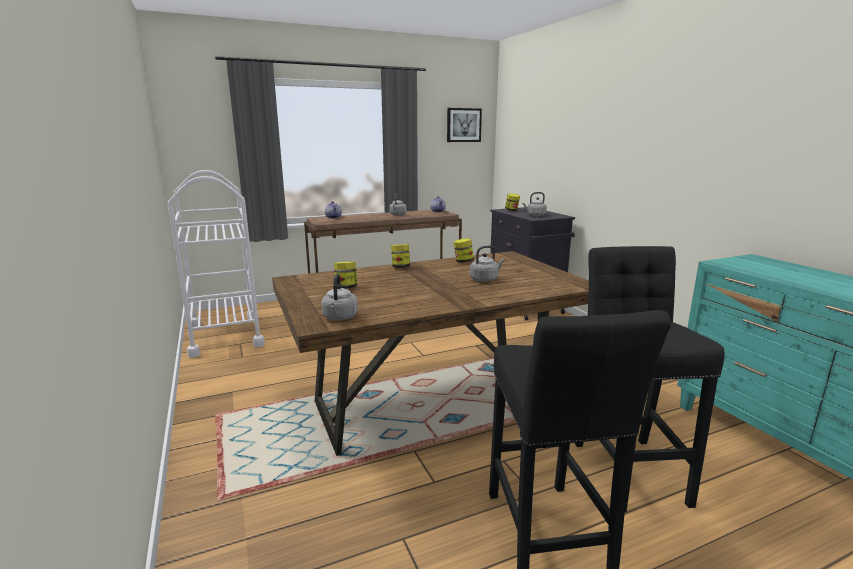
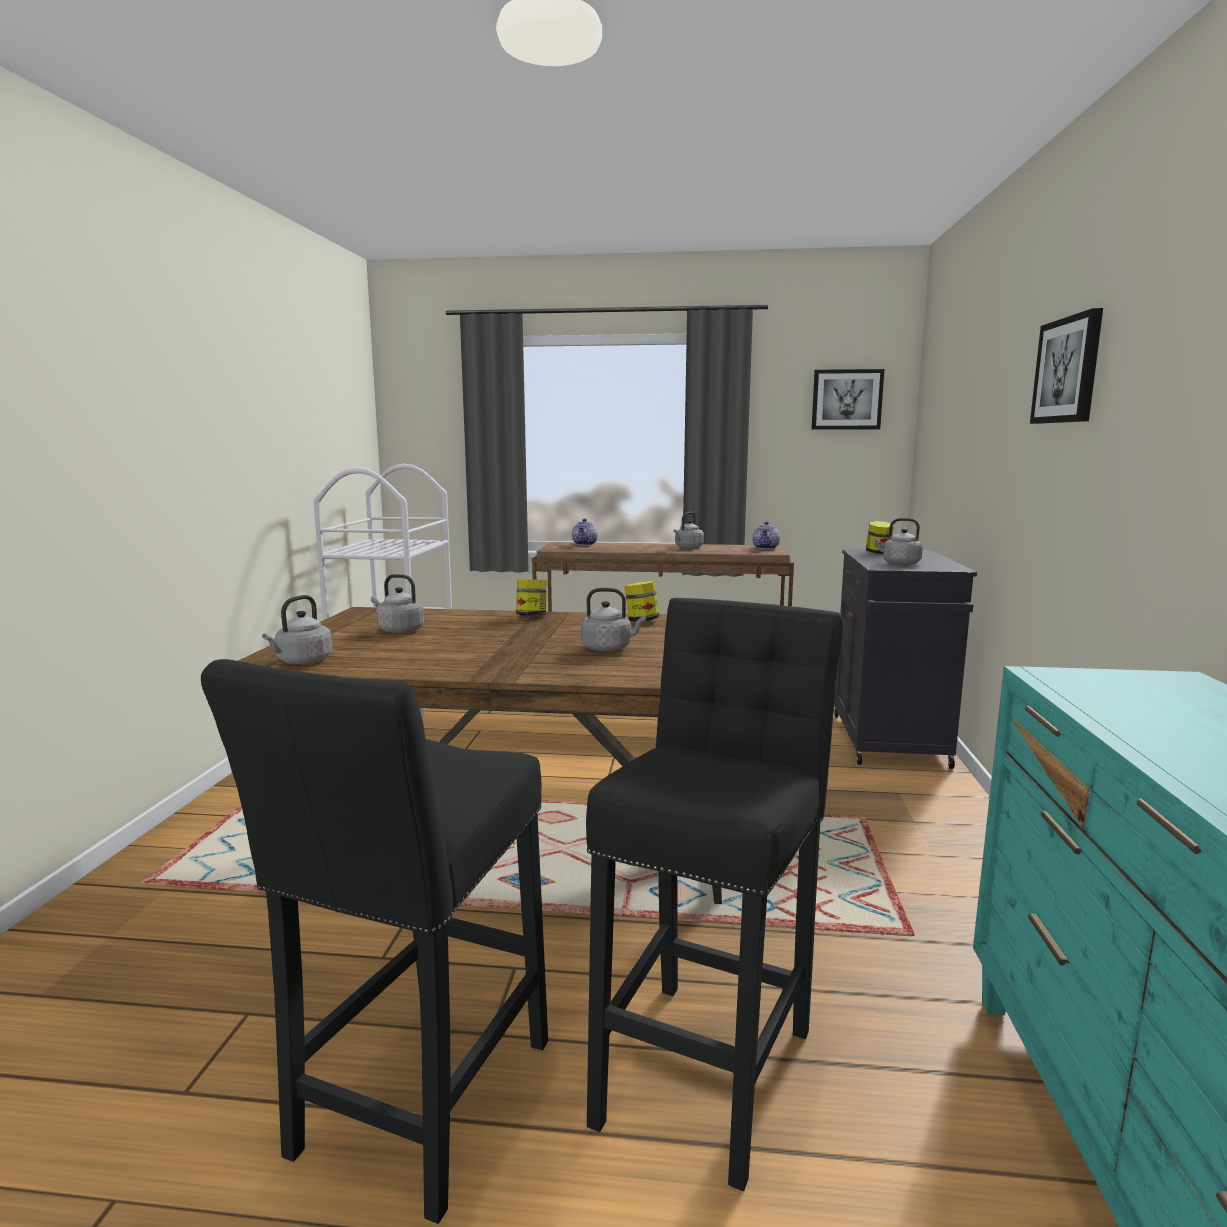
camera: 30 degrees right, 5 degrees down
(346, 288) = (398, 630): jar -> grey kettle
(640, 121) = (1068, 370): none -> picture

